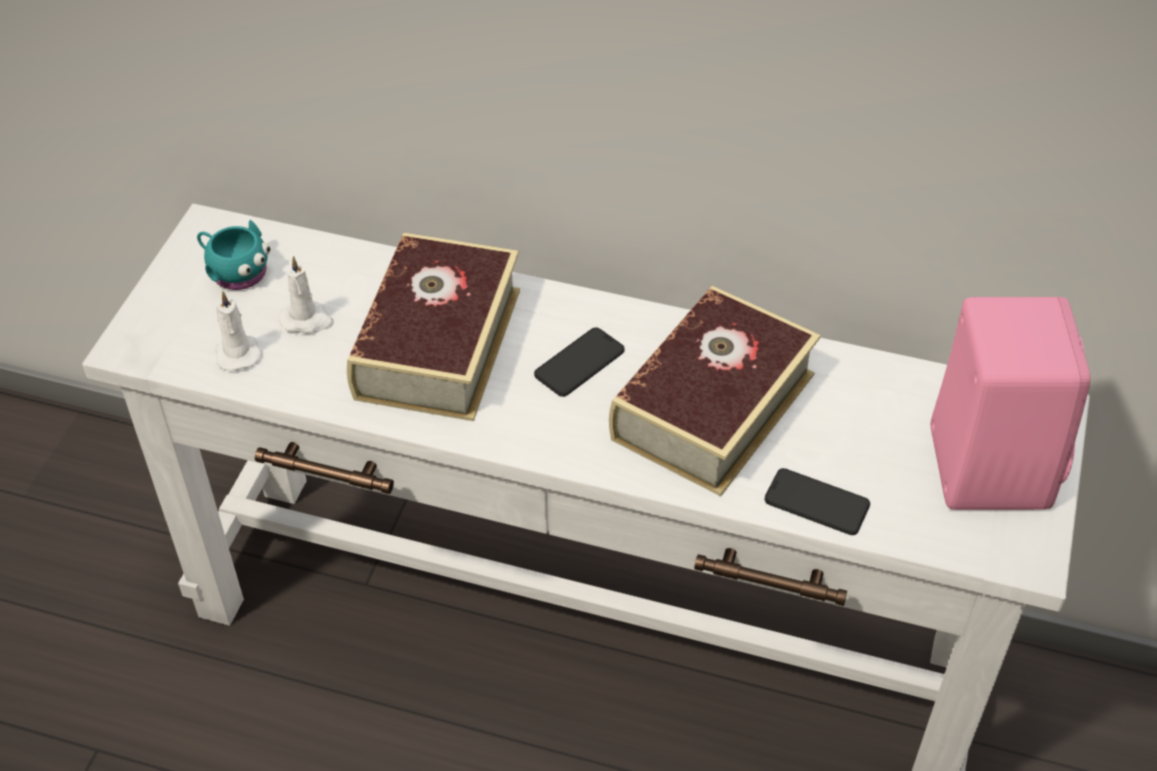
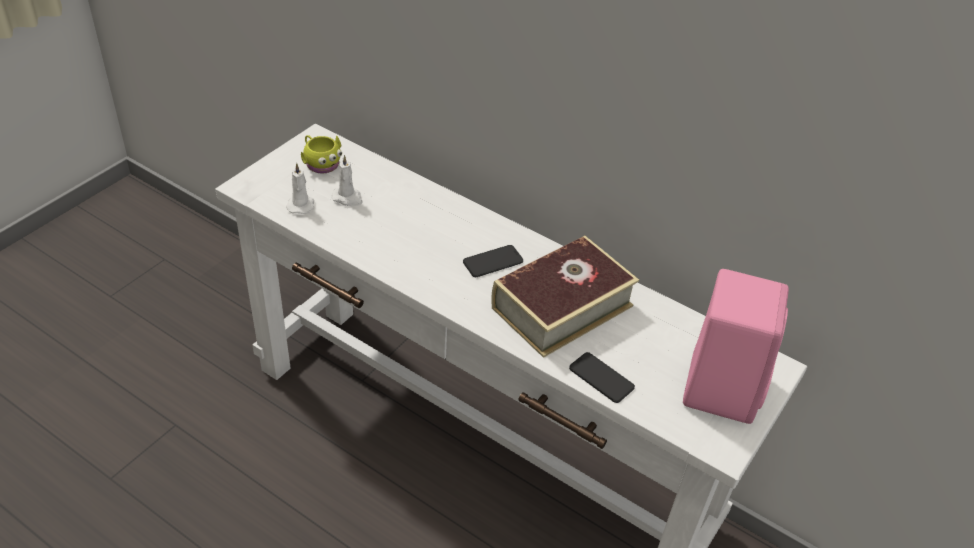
camera: 15 degrees right, 5 degrees down
(235, 271) = (320, 163): turquoise mug -> yellow mug
(438, 343) = (415, 229): book -> none

